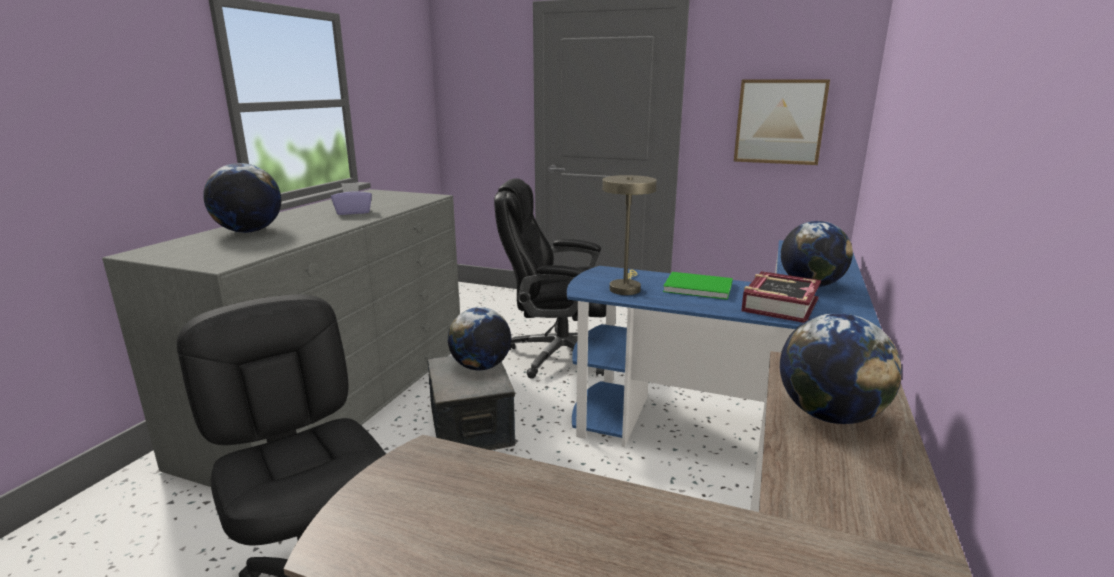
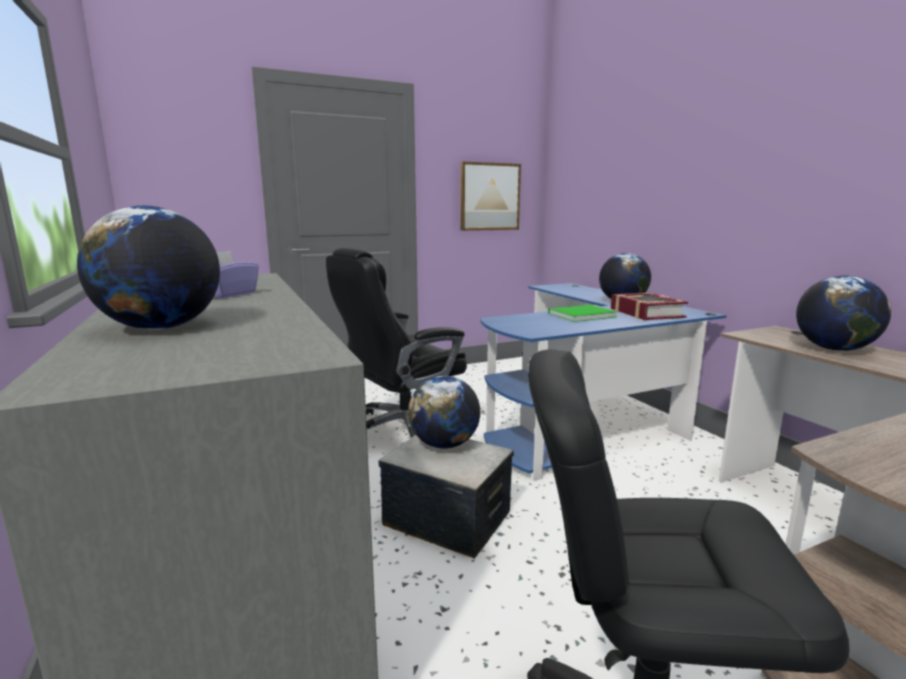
camera: 45 degrees left, 5 degrees down
(625, 287) = (546, 325): beige table lamp -> none

